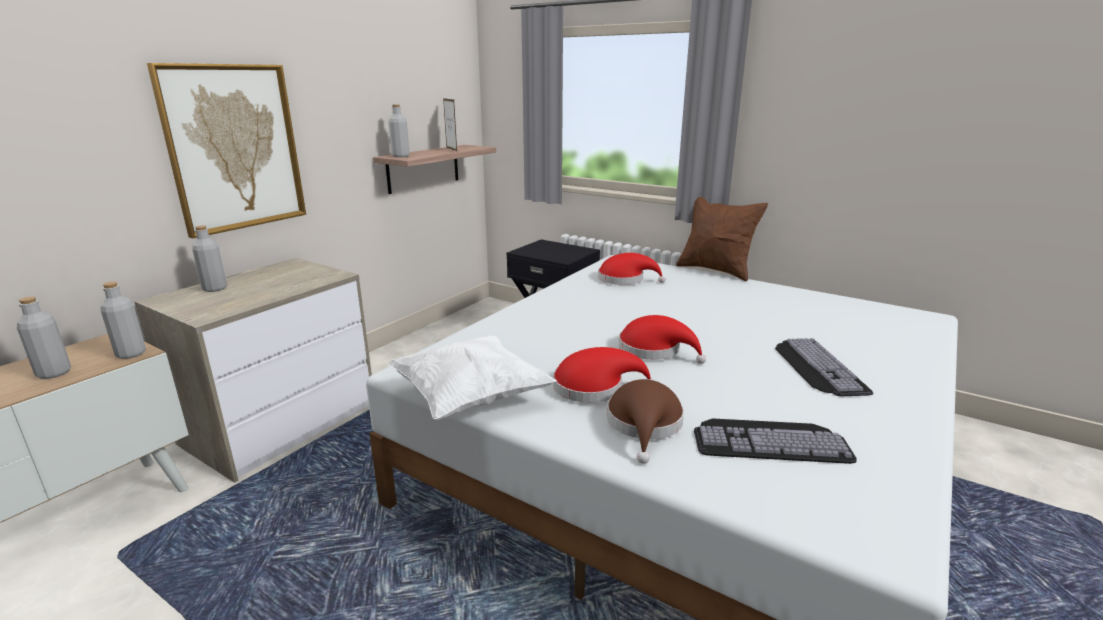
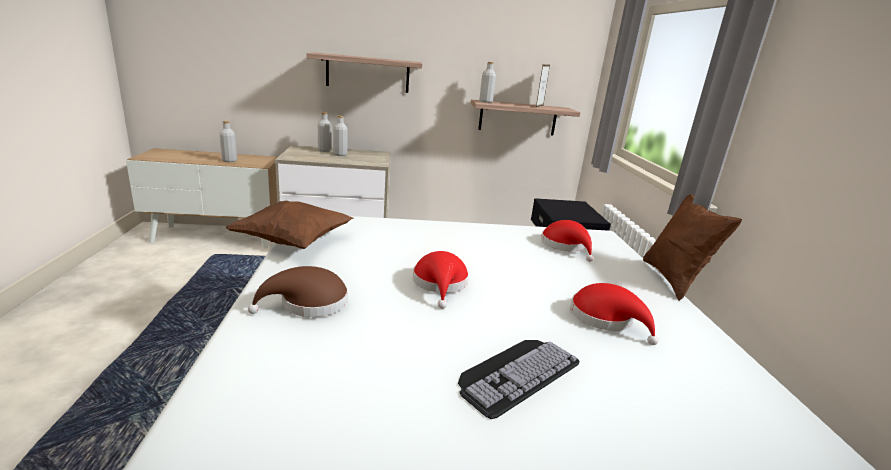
camera: 50 degrees right, 0 degrees up
(131, 354) = (259, 164): grey bottle -> grey bottle (340, 154)
(234, 148) = (368, 73): picture -> shelf
(470, 398) = (294, 242): white pillow -> brown pillow
(594, 387) = (348, 274): red hat -> red hat (605, 318)
(770, 440) = (330, 364): keyboard -> none

